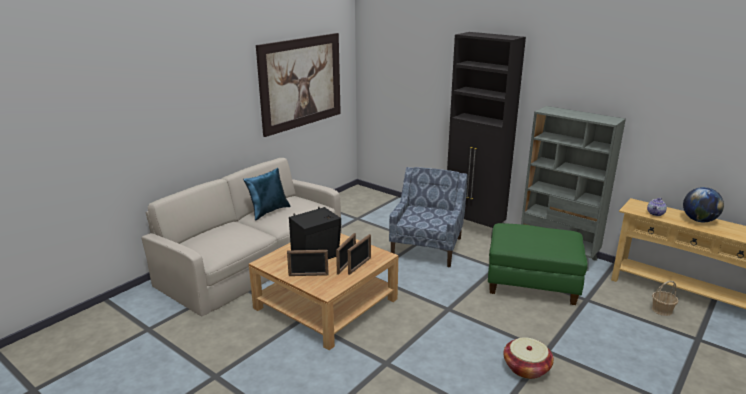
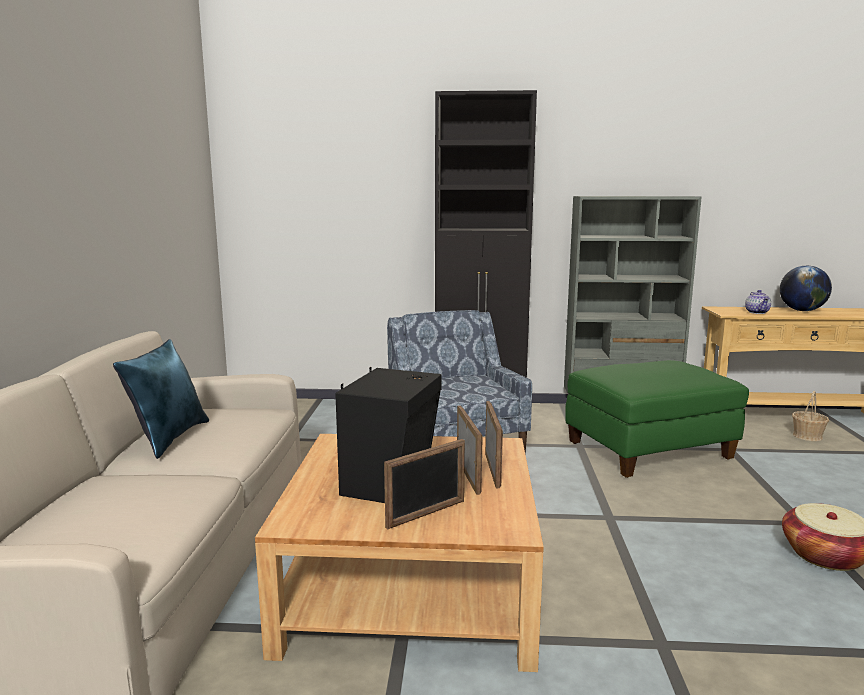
camera: 35 degrees left, 10 degrees down
(301, 82) = (149, 187): picture -> none

